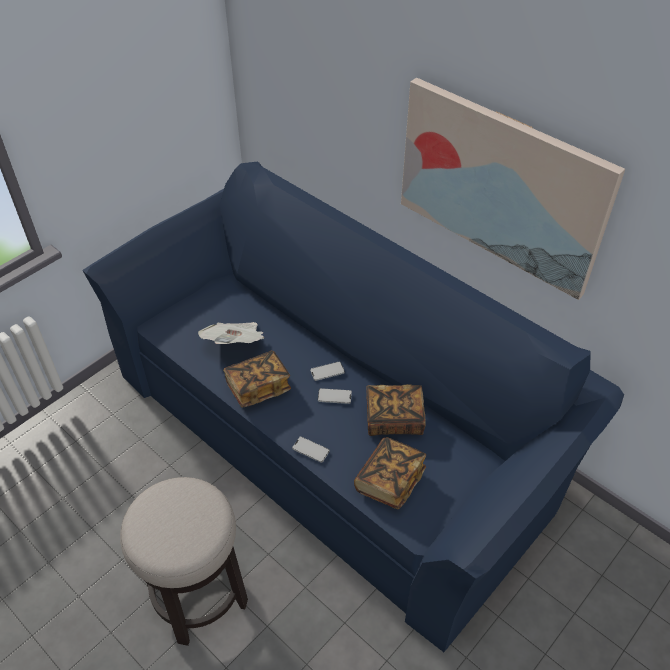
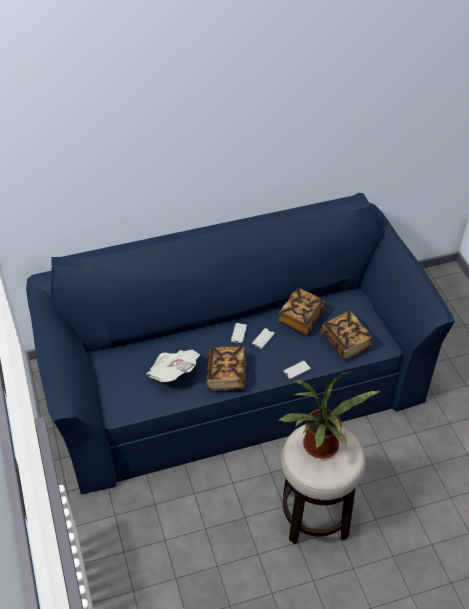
camera: 60 degrees left, 0 degrees up
(177, 515) = (321, 448): none -> potted plant
(501, 185) = (265, 140): picture -> none

